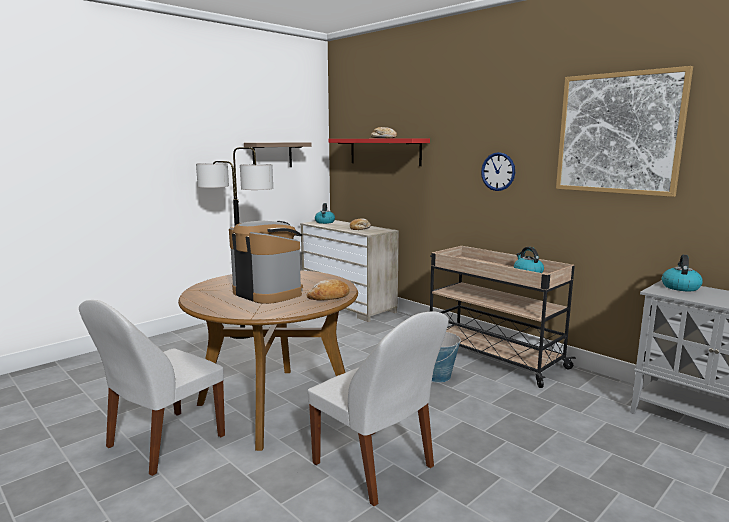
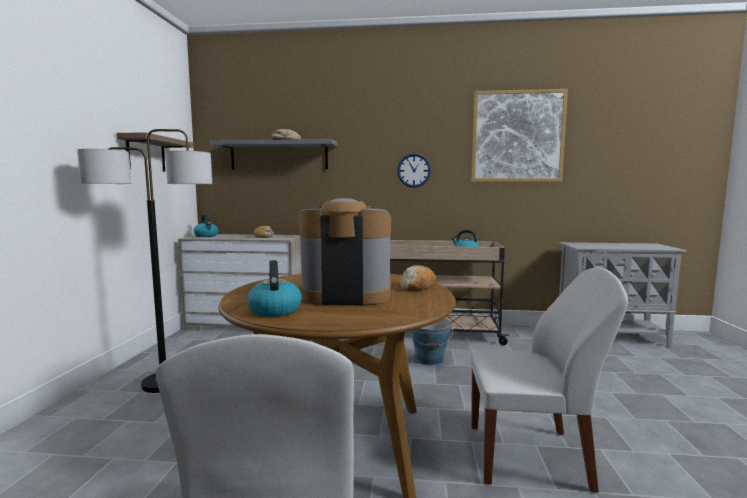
camera: 40 degrees left, 5 degrees down
(384, 151) = (279, 156): red shelf -> grey shelf
(680, 287) = (581, 244): kettle -> kettle (274, 310)

